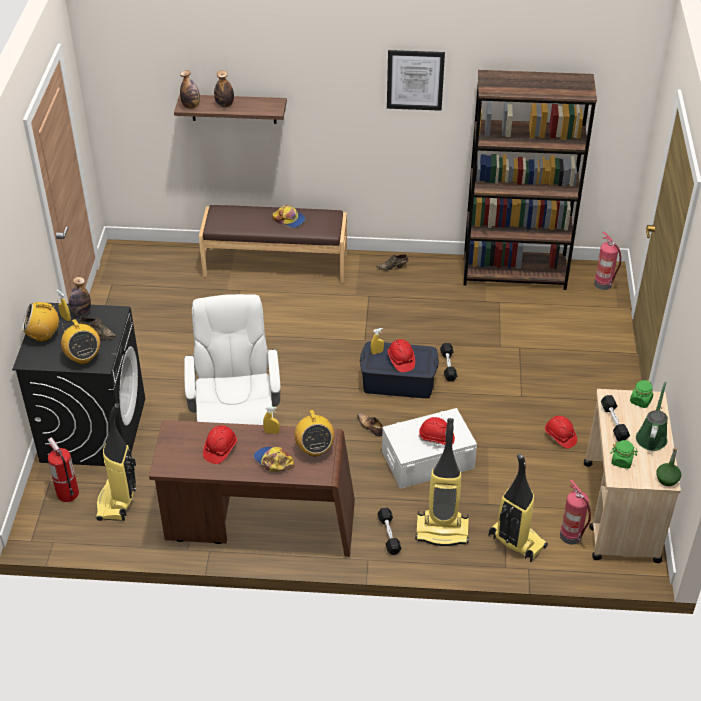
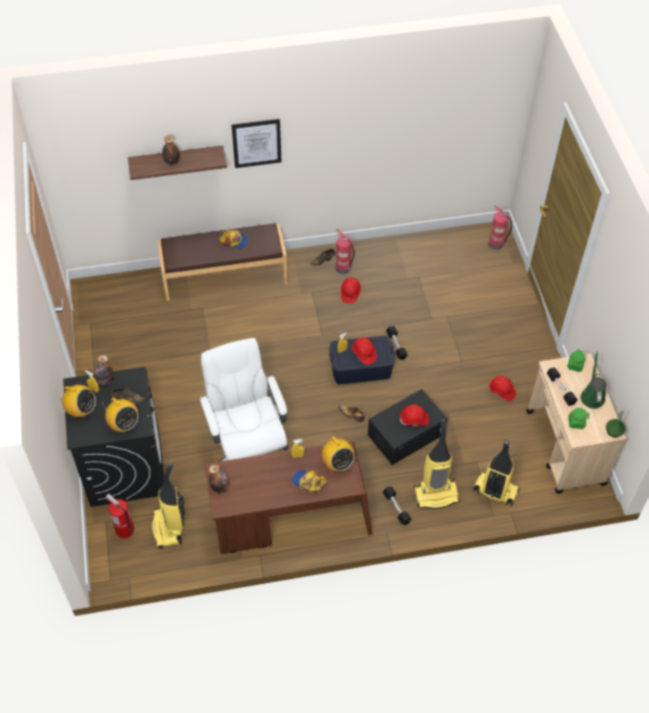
camera: 15 degrees left, 10 degrees up
(43, 335) = (81, 410): radio -> radio turned 135 degrees counterclockwise
(191, 106) = (143, 168): bottle -> bottle (220, 487)
(220, 449) = (261, 481): red hard hat -> red hard hat (350, 293)
(415, 80) = (333, 114): picture -> picture (256, 143)
(427, 460) = (406, 434): white storage box -> black storage box
(514, 274) = (423, 248): brown bookcase -> none
(572, 536) = (535, 477): fire extinguisher -> fire extinguisher (344, 268)

